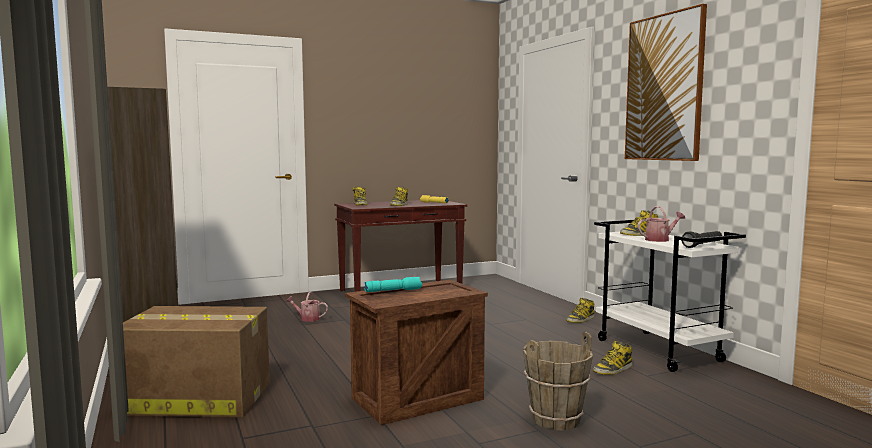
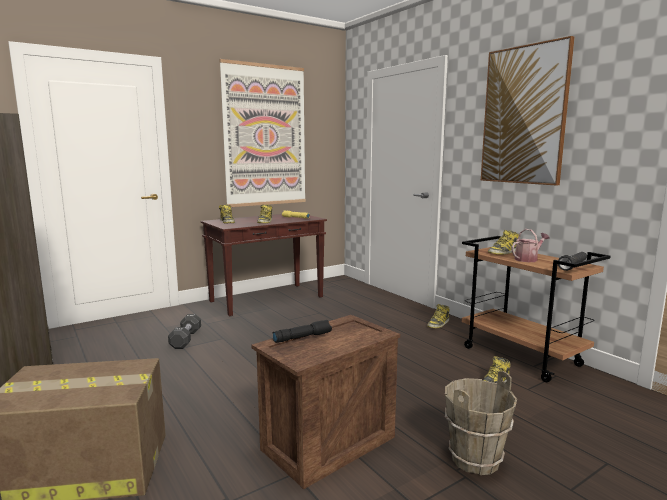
camera: 10 degrees left, 5 degrees up
(307, 318) = (186, 339): watering can -> black dumbbell
(393, 290) = (302, 337): turquoise flashlight -> black flashlight
(406, 116) = (265, 136): none -> picture
(659, 351) = (522, 356): white cart -> brown cart

